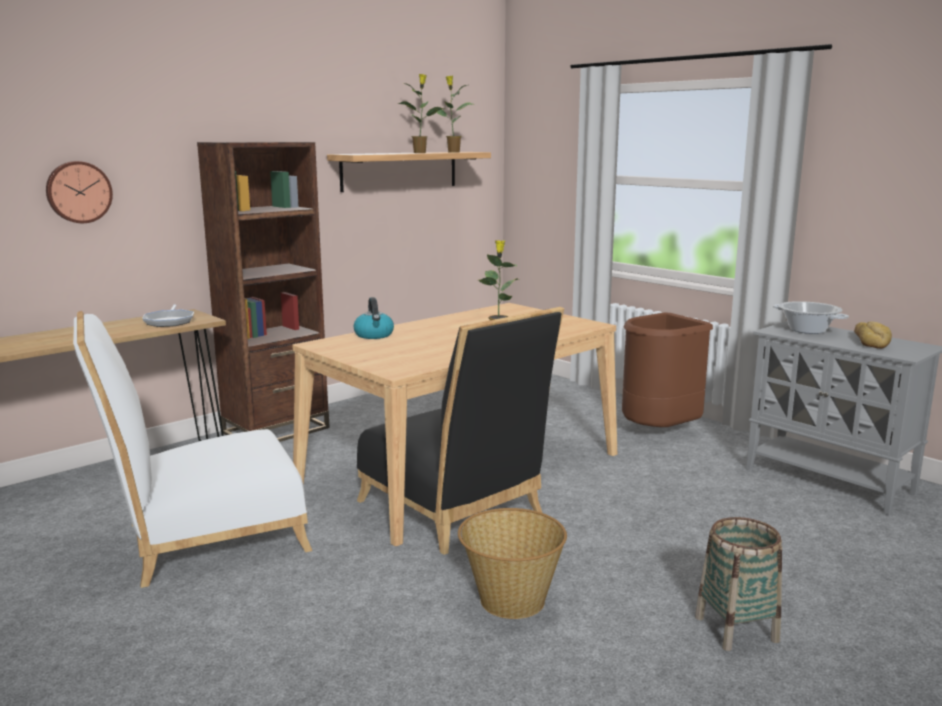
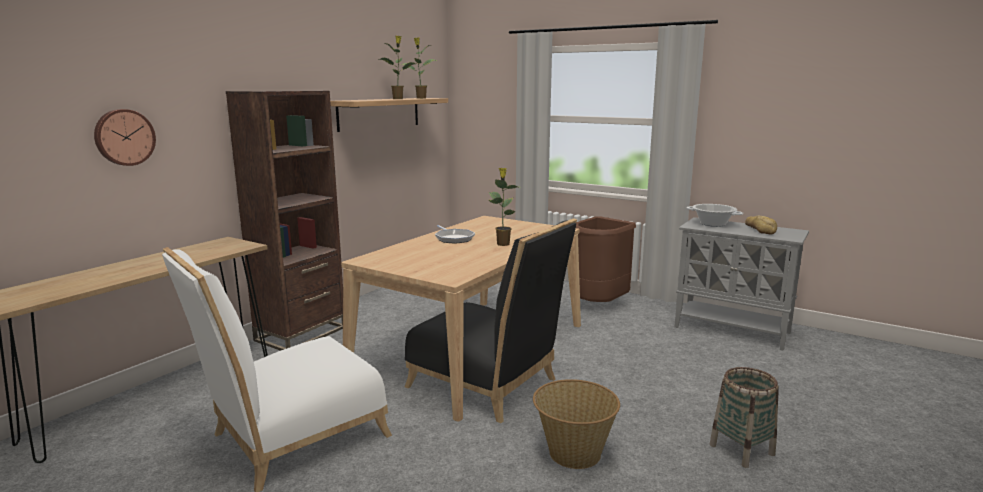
camera: 15 degrees left, 0 degrees up
(169, 321) = (216, 249): frying pan -> frying pan (453, 238)
(374, 335) = (403, 249): kettle -> none

